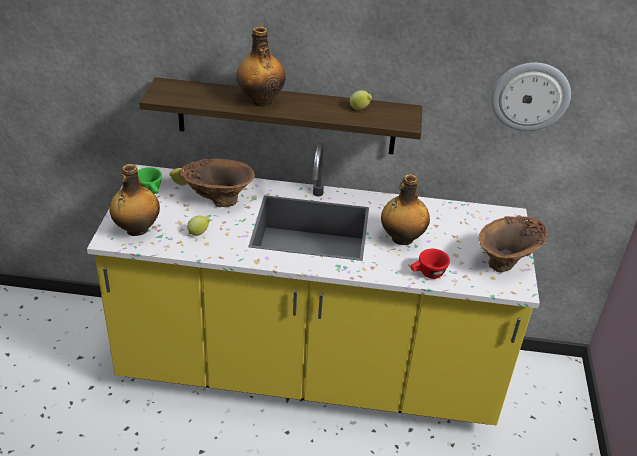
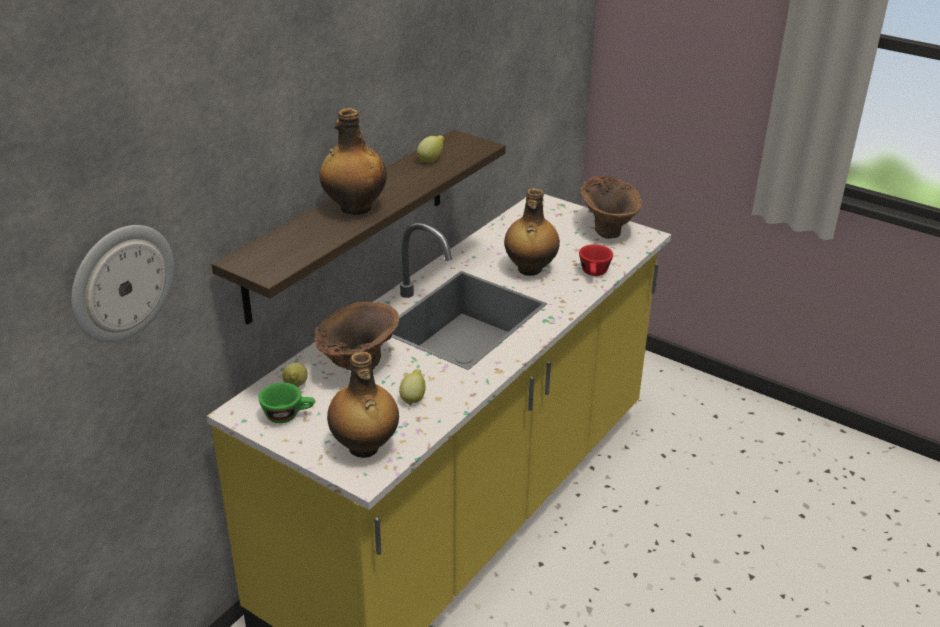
camera: 60 degrees left, 5 degrees down
(530, 96) = (520, 69): wall clock -> wall clock (121, 282)

